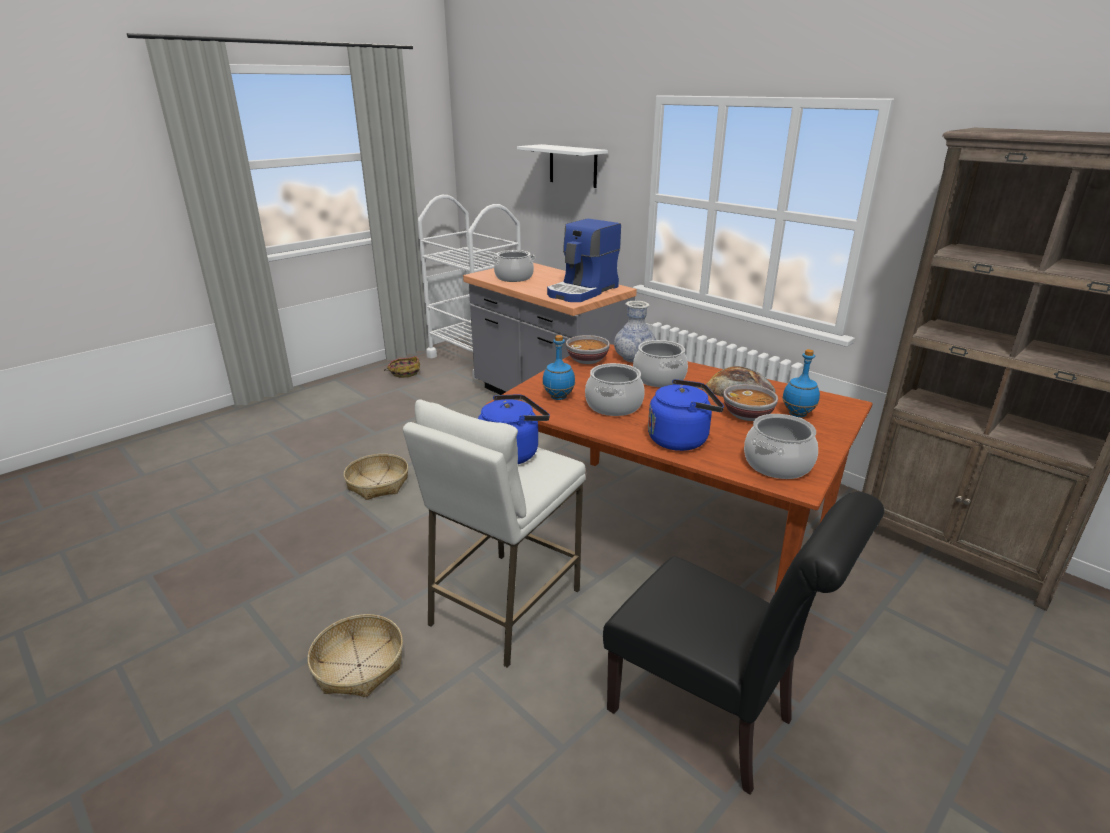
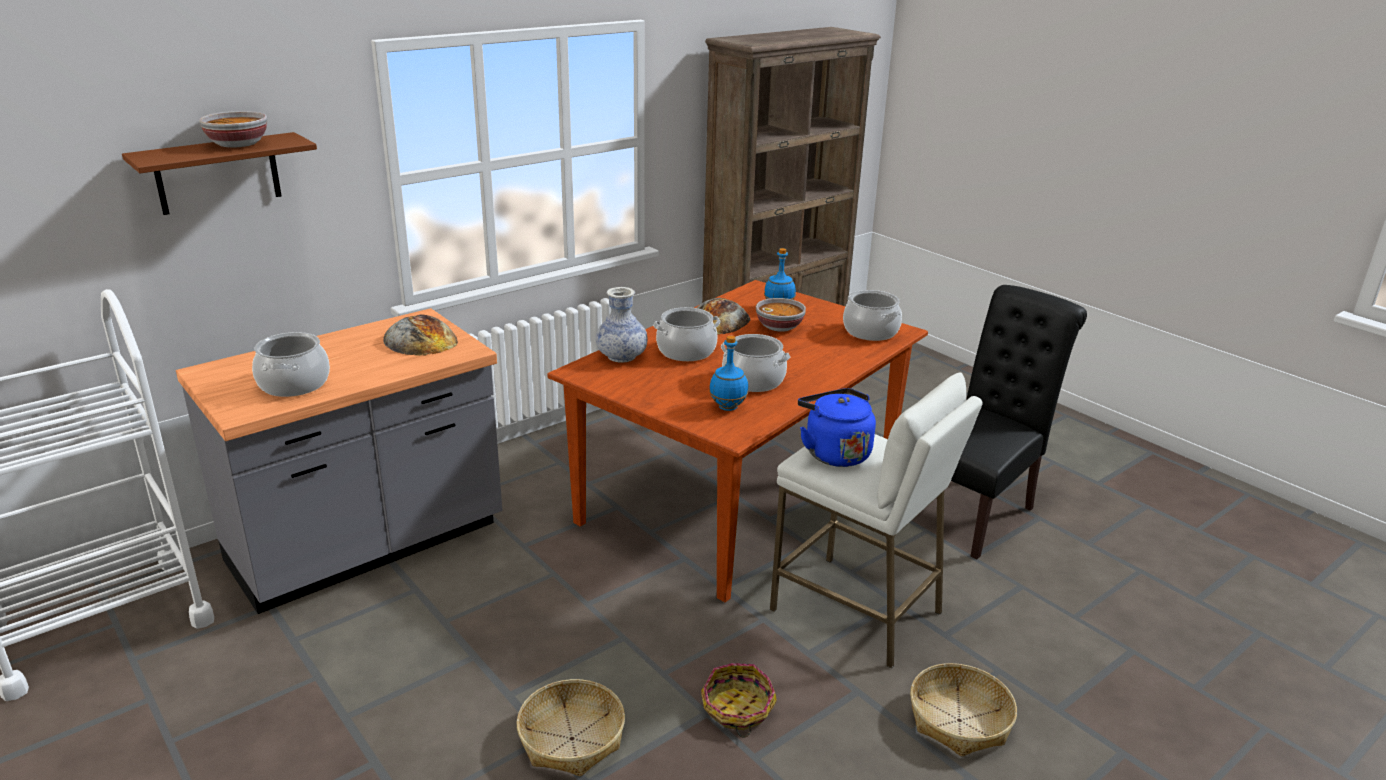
camera: 85 degrees left, 0 degrees up
(404, 372) = (77, 736): basket -> basket (737, 709)
(573, 166) = (217, 174): white shelf -> brown shelf
(583, 291) = (420, 340): coffee machine -> bread
(587, 360) = (617, 382): bowl -> bowl (238, 144)
(681, 439) = (829, 359): blue kettle -> none

